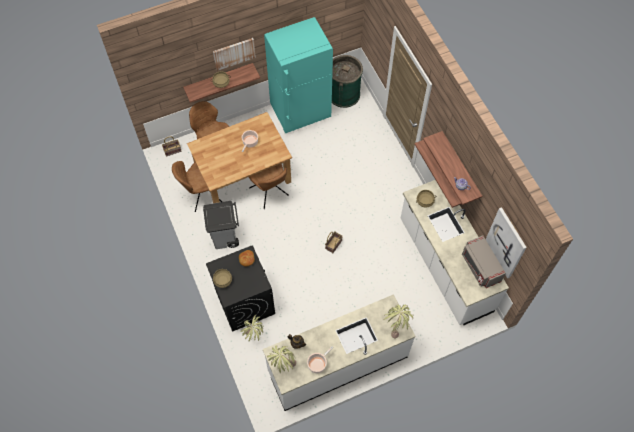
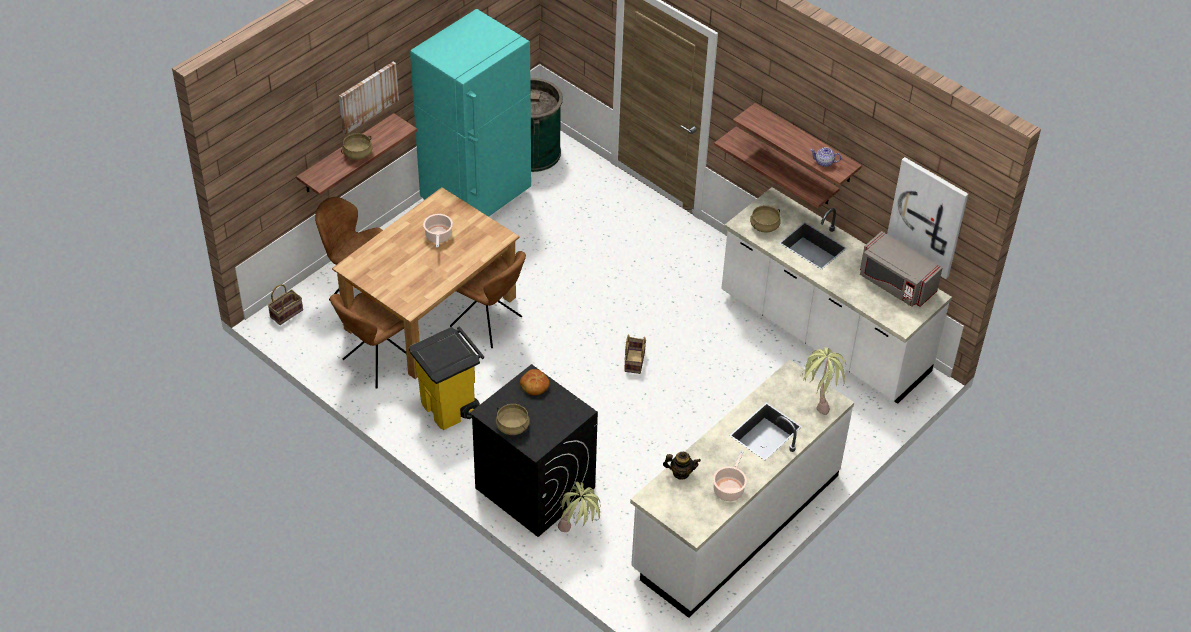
camera: 25 degrees left, 15 degrees down
(225, 237) = (450, 408): grey trash can -> yellow trash can
(283, 366) = (677, 510): potted plant -> none

